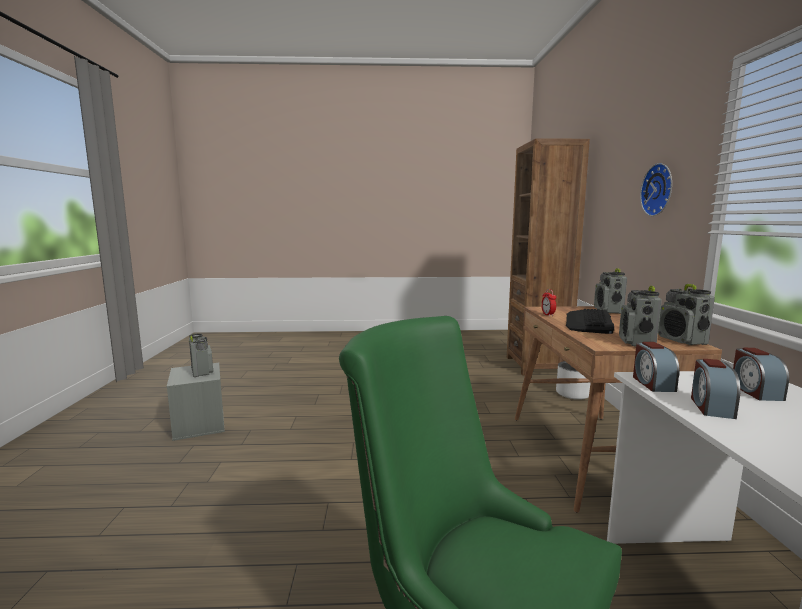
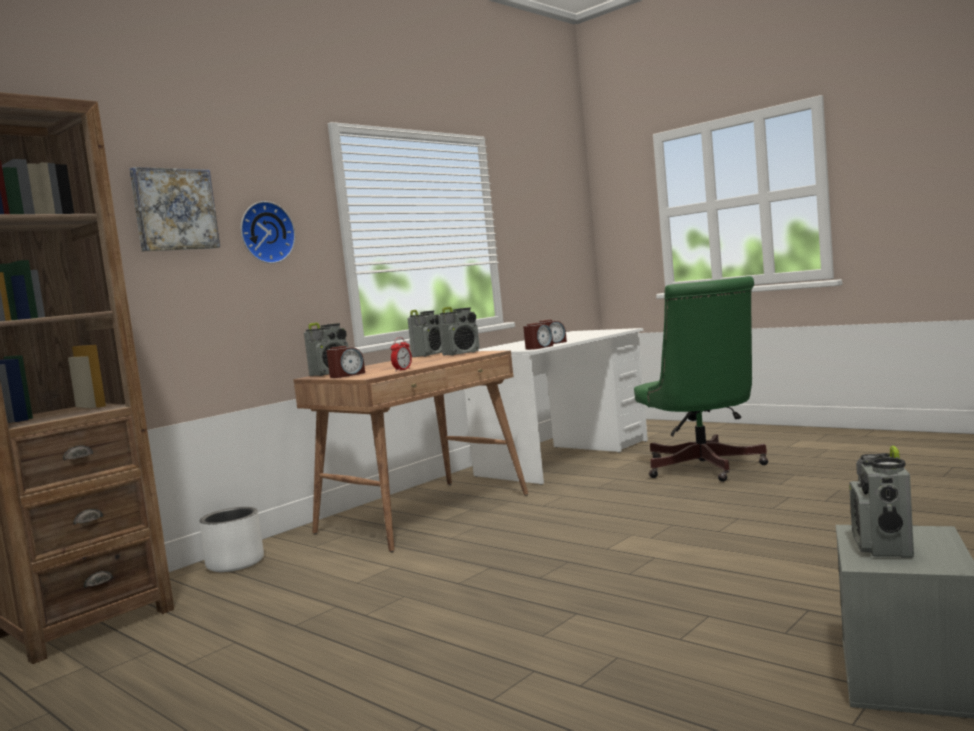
camera: 135 degrees left, 5 degrees down
(589, 322) = (411, 364): keyboard -> none
(621, 177) = (174, 210): none -> picture
(755, 391) = (507, 347): alarm clock -> alarm clock (347, 375)

